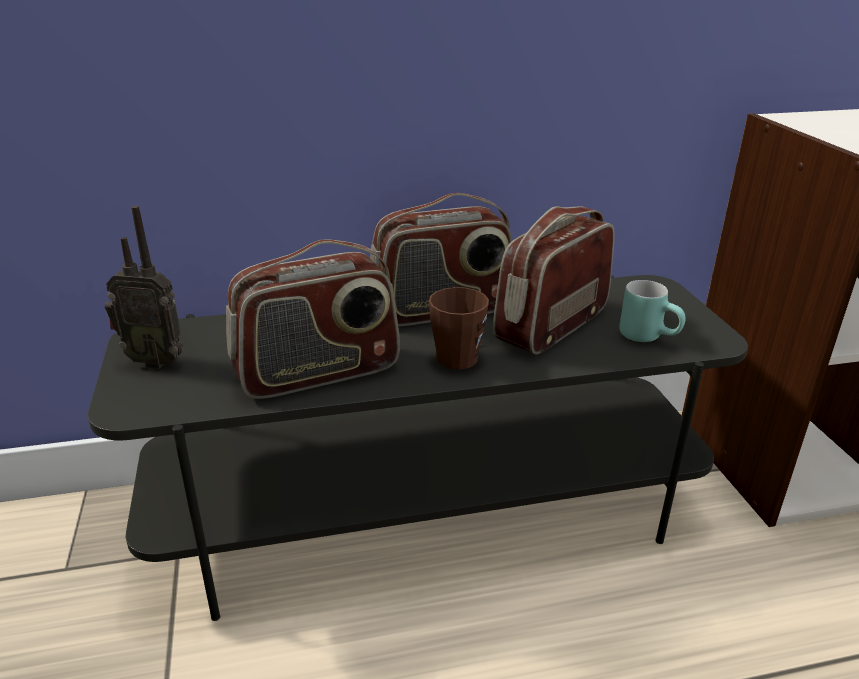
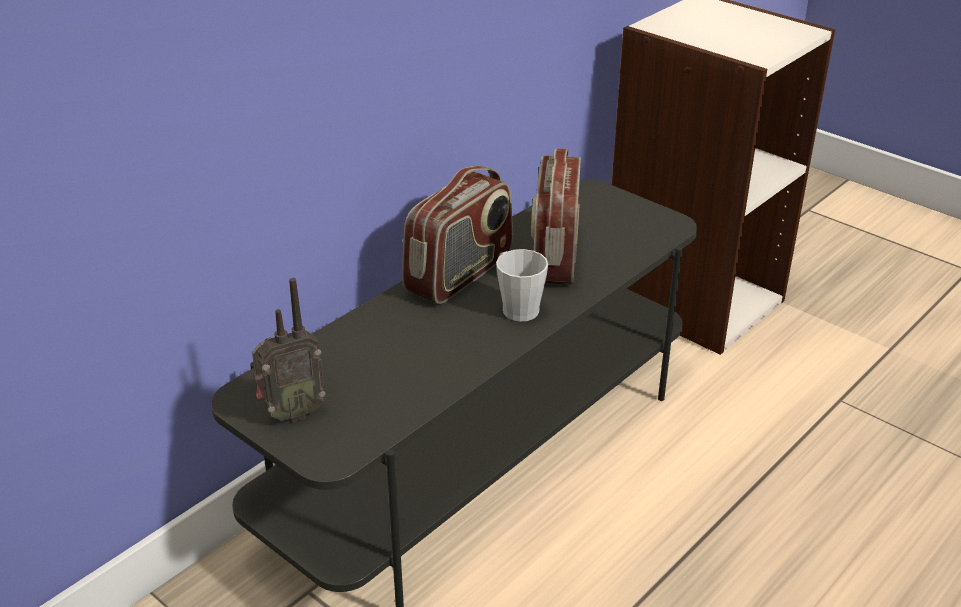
camera: 35 degrees left, 5 degrees up
(318, 373) = (436, 366): radio -> none
(457, 353) = (516, 306): brown mug -> grey mug
(649, 336) = (629, 238): turquoise mug -> none

